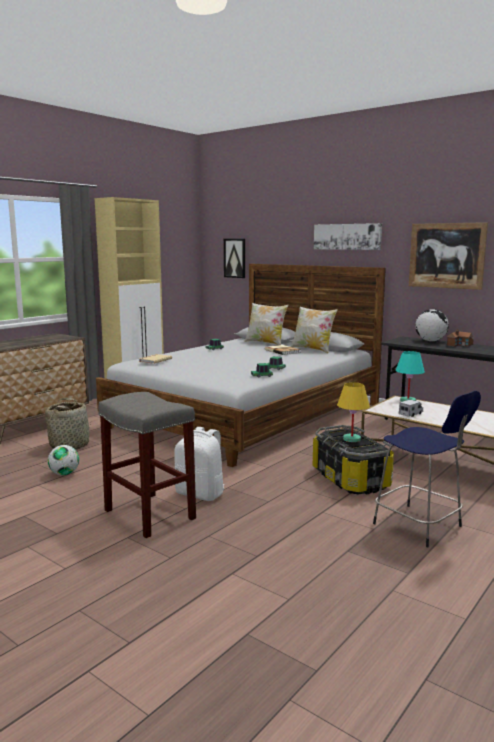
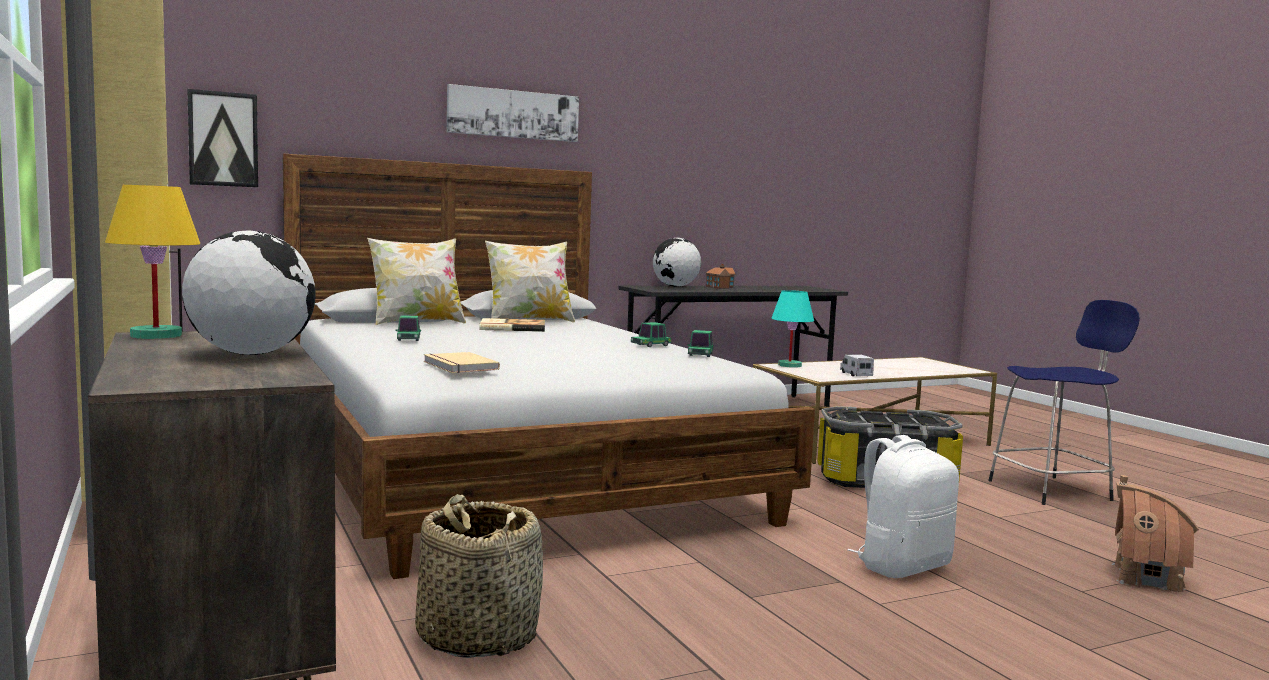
camera: 65 degrees left, 5 degrees down
(29, 343) = (251, 354): none -> globe
(64, 474) = (701, 667): football -> none
(148, 514) = (985, 617): grey stool -> none
(251, 554) = (1147, 578): none -> toy house
(352, 439) = (886, 418): yellow table lamp -> yellow table lamp (157, 335)
(446, 255) = (675, 157): picture -> none

